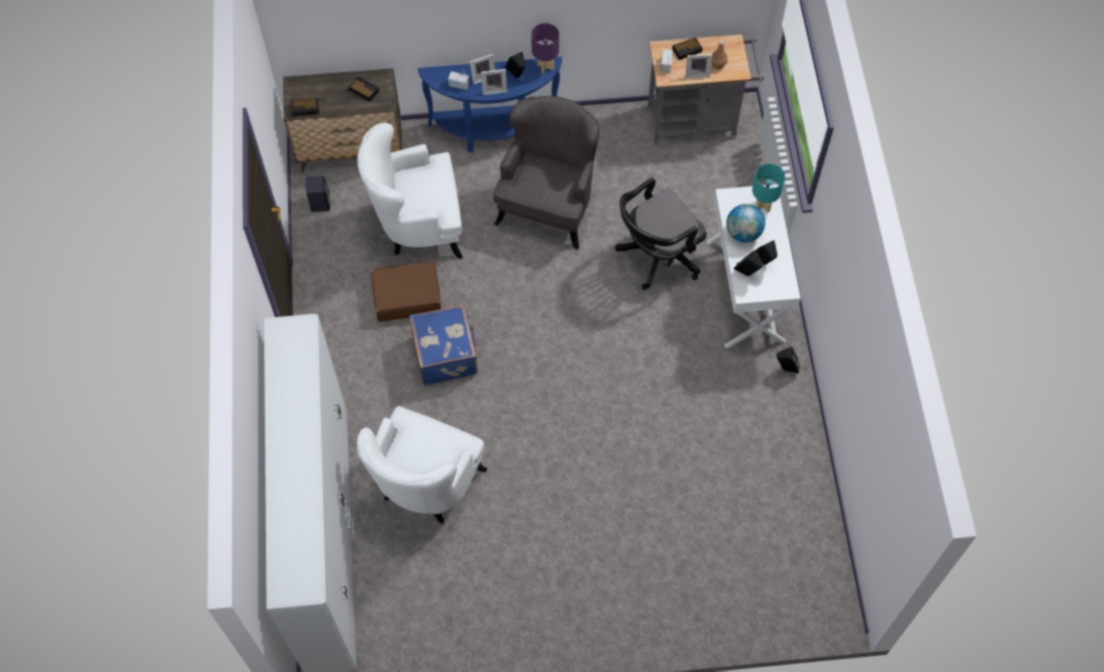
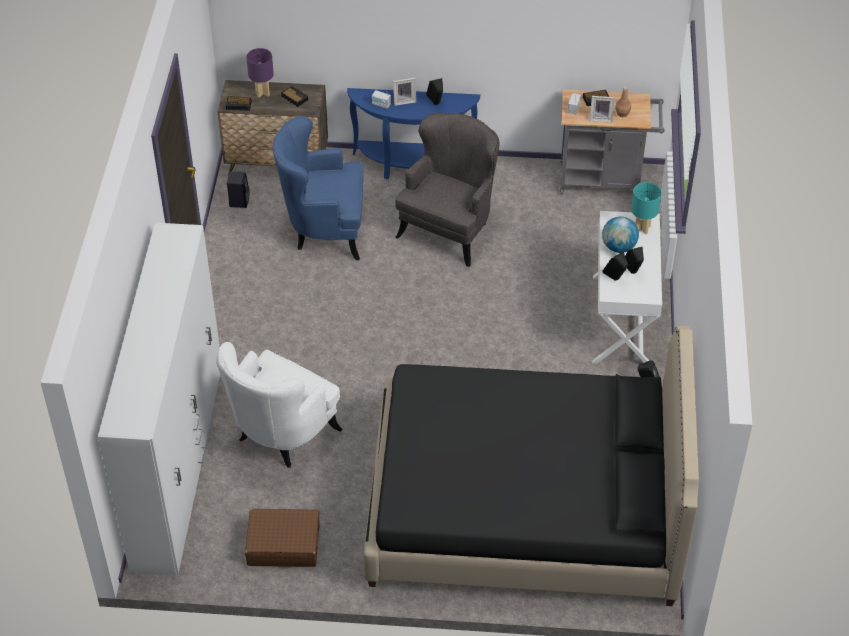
camera: 10 degrees right, 15 degrees down
(407, 296) = (300, 283): brown suitcase -> brown suitcase (283, 544)
(418, 226) = (324, 230): white armchair -> blue armchair
(446, 354) = (326, 333): blue suitcase -> none
(494, 89) = (412, 111): picture frame -> none
(545, 66) = (463, 100): purple table lamp -> purple table lamp (262, 93)
(656, 256) = (542, 281): black office chair -> none
(689, 531) = (524, 507): none -> black bed

